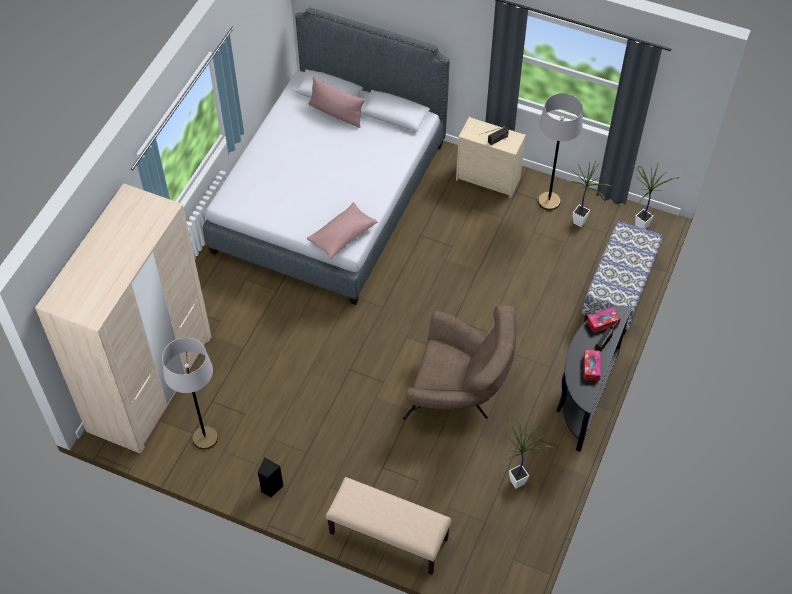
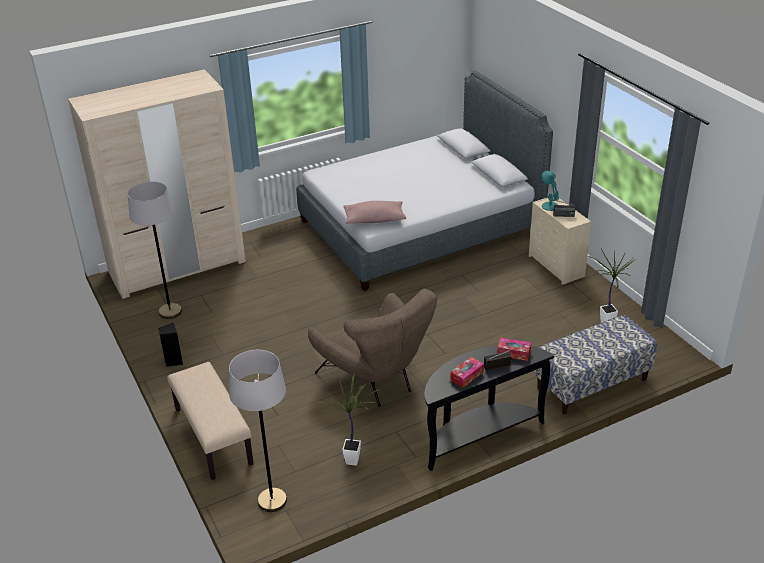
camera: 40 degrees right, 20 degrees down
(336, 113) = (455, 159): pink pillow -> none
(476, 134) = (549, 206): none -> turquoise table lamp
(548, 201) = (593, 300): grey floor lamp -> grey floor lamp (272, 501)
(640, 224) = (664, 350): potted plant -> none

